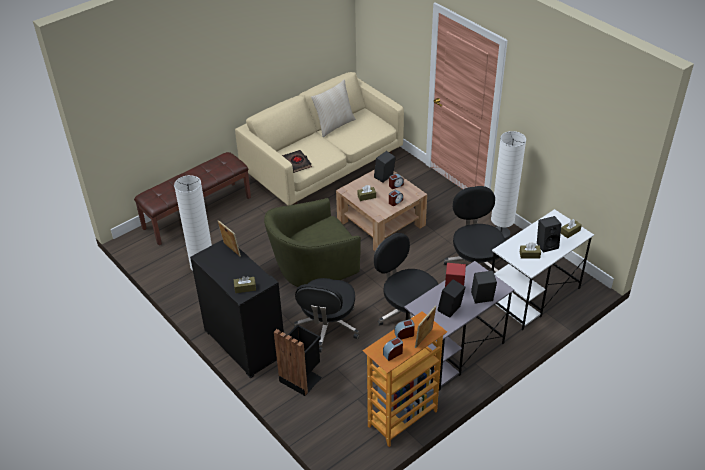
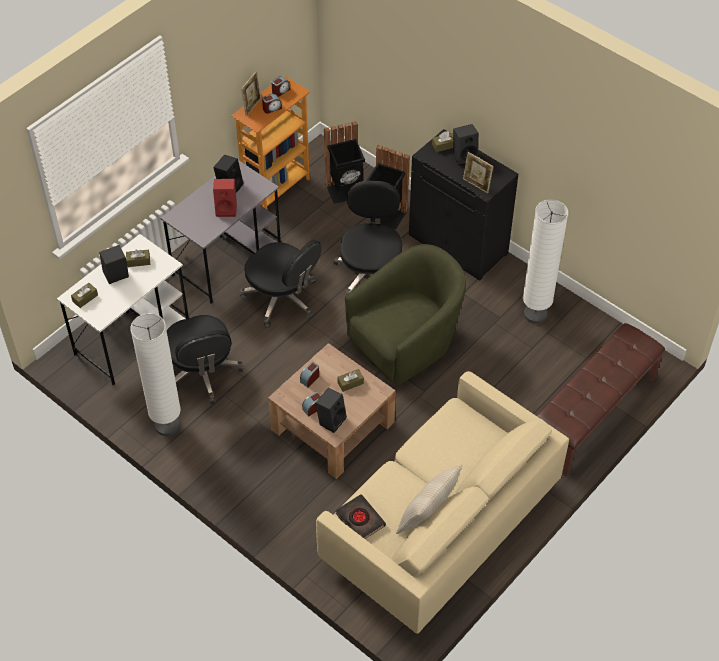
camera: 170 degrees right, 10 degrees up
(297, 163) = (463, 427): black book -> black book (360, 520)
(333, 408) = (346, 191): none -> black trash can
(482, 299) = (196, 203): black speaker -> black speaker (465, 156)

